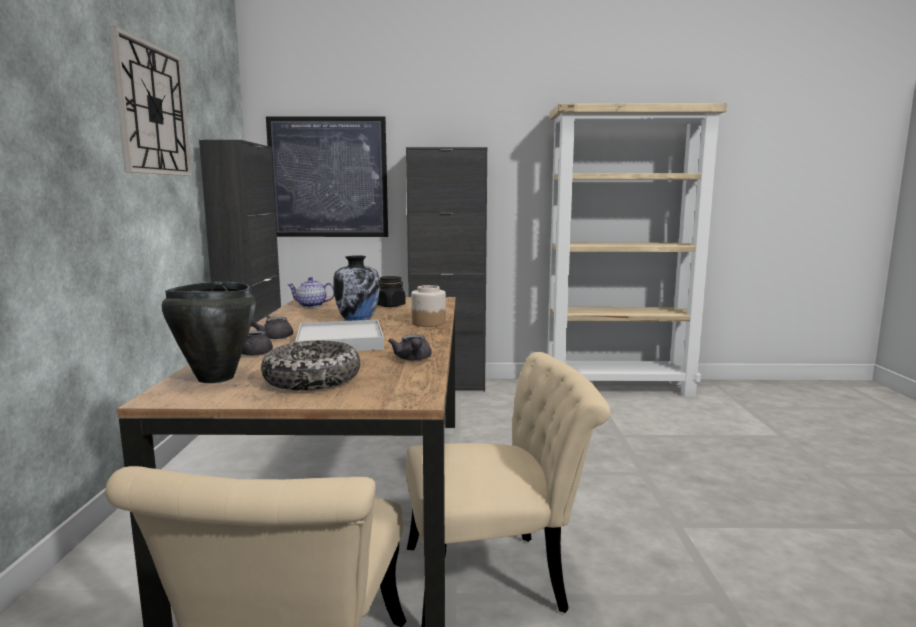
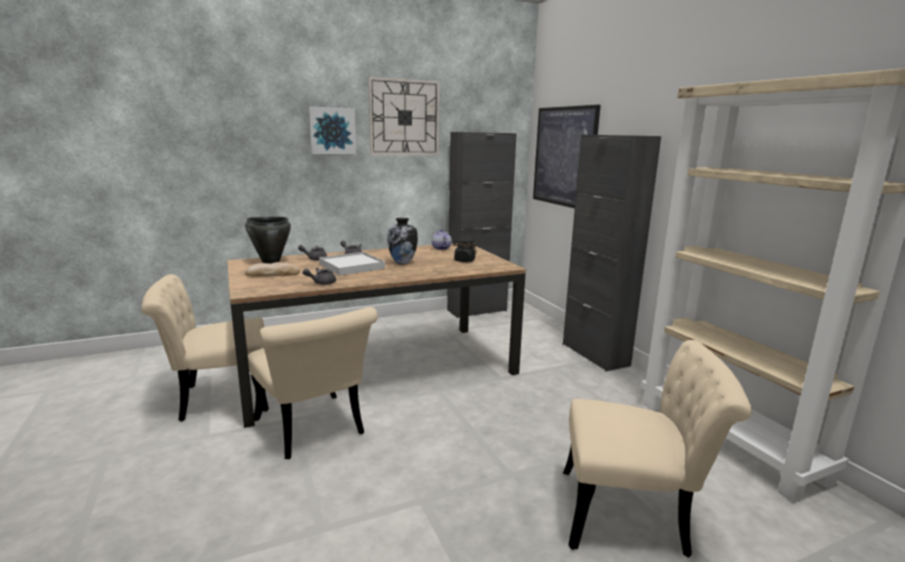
camera: 65 degrees right, 5 degrees up
(75, 120) = (332, 131): none -> picture
(312, 380) = (273, 274): bowl -> bread
(428, 323) = (418, 274): jar -> none
(706, 442) = (635, 515): none -> beige chair

